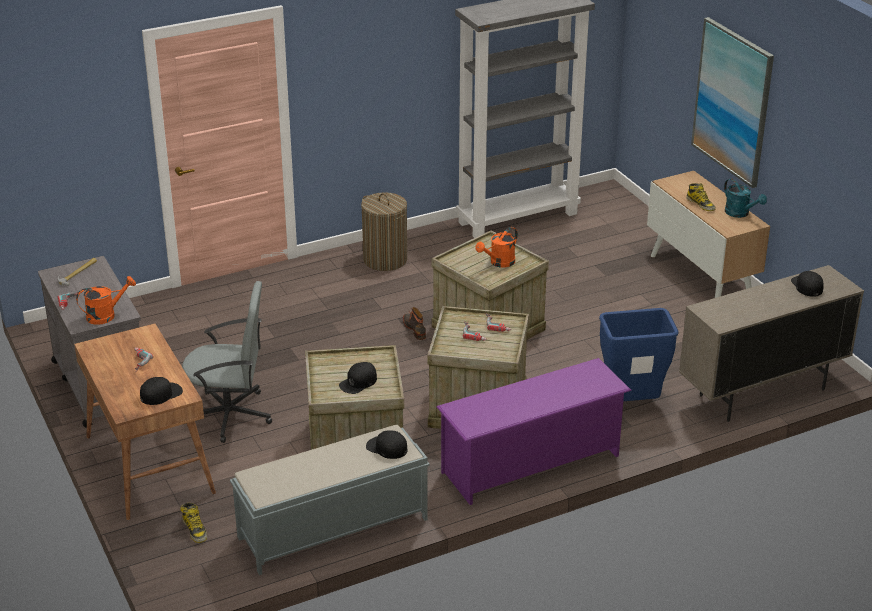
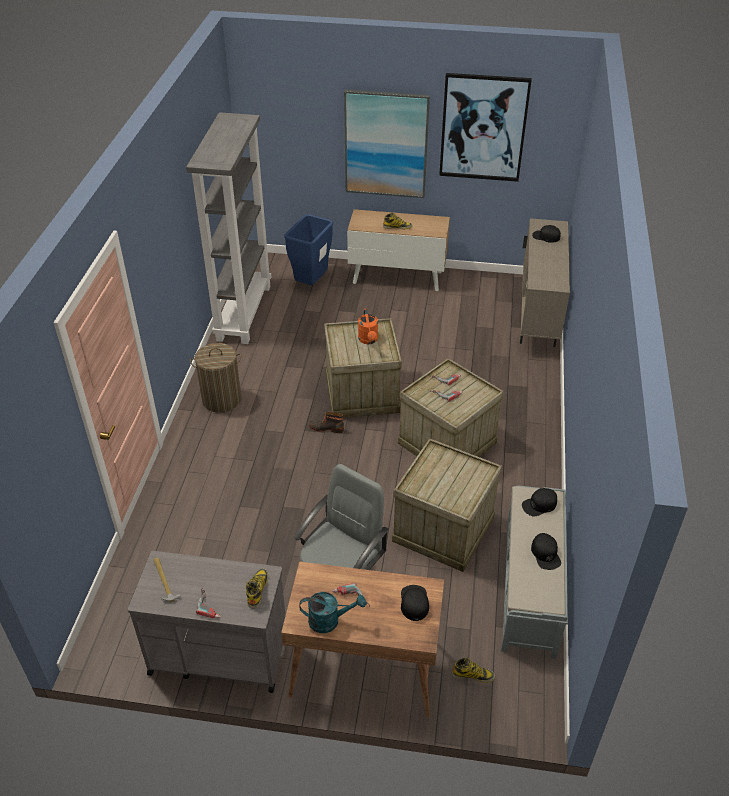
camera: 55 degrees left, 10 degrees up
(106, 315) = (257, 589): orange watering can -> boot
(358, 382) = (459, 480): black cap -> black cap (545, 554)
(531, 464) = (532, 450): purple shoe rack -> none
(632, 403) = (504, 374): blue trash can -> blue trash can (311, 283)
(740, 213) = (424, 219): turquoise watering can -> turquoise watering can (329, 620)
(815, 121) = (483, 128): none -> picture

